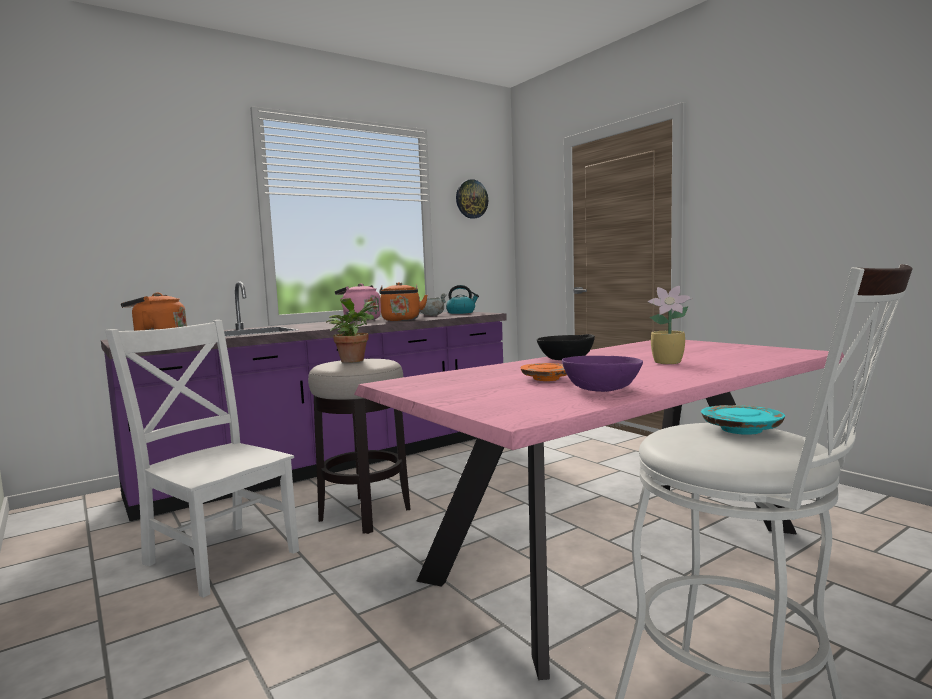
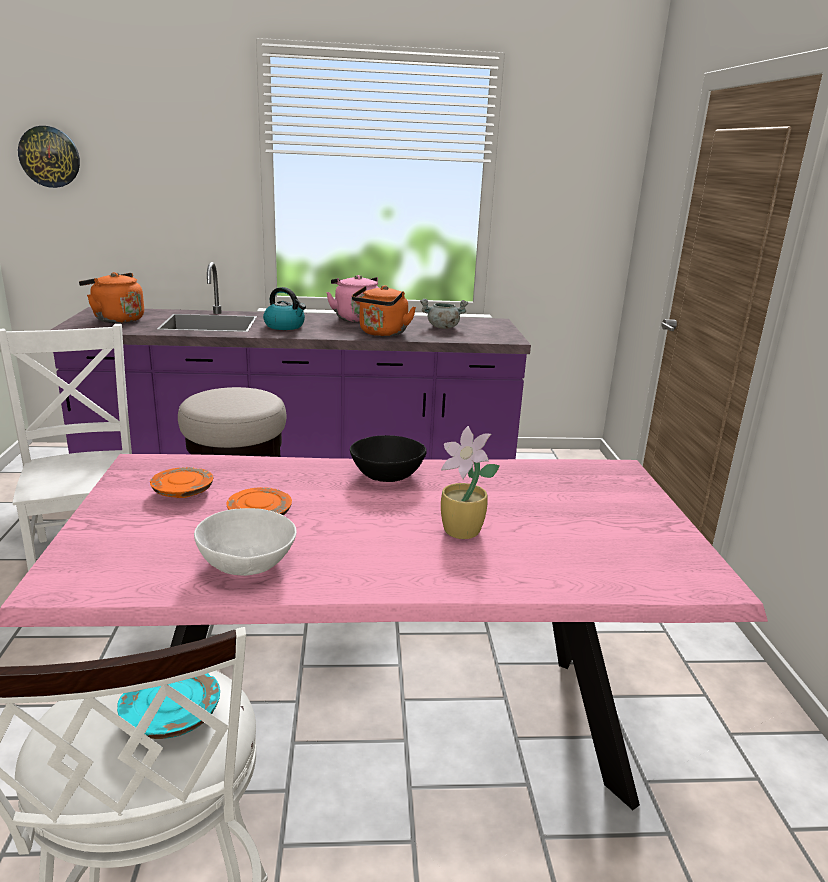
camera: 30 degrees right, 15 degrees up
(353, 360) = (235, 395): potted plant -> none
(461, 312) = (492, 327): kettle -> kettle (285, 326)
(465, 383) = (182, 492): none -> orange plate
(471, 199) = (567, 158): wall clock -> wall clock (50, 157)
(601, 389) = (247, 563): purple bowl -> white bowl

